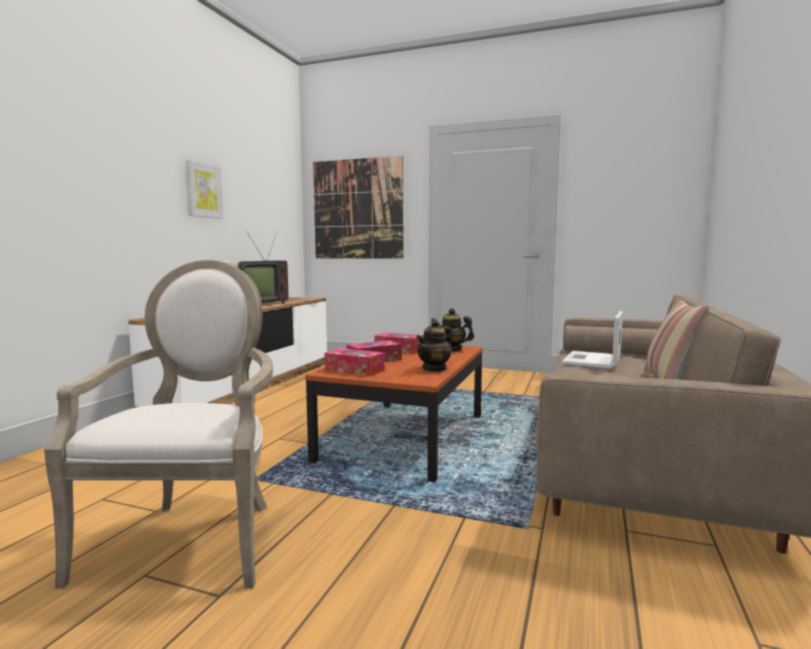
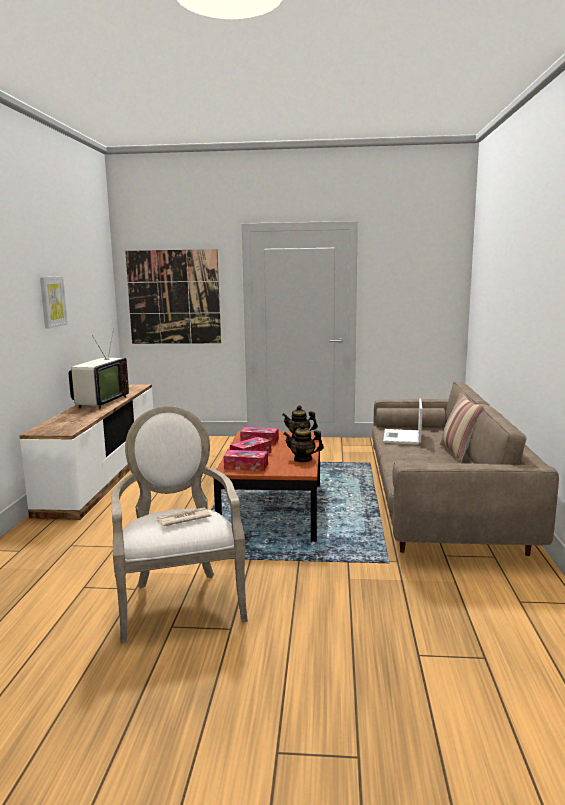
camera: 15 degrees left, 5 degrees up
(182, 412) = (183, 519): none -> newspaper
(435, 369) = (303, 459): teapot -> teapot turned 75 degrees clockwise

